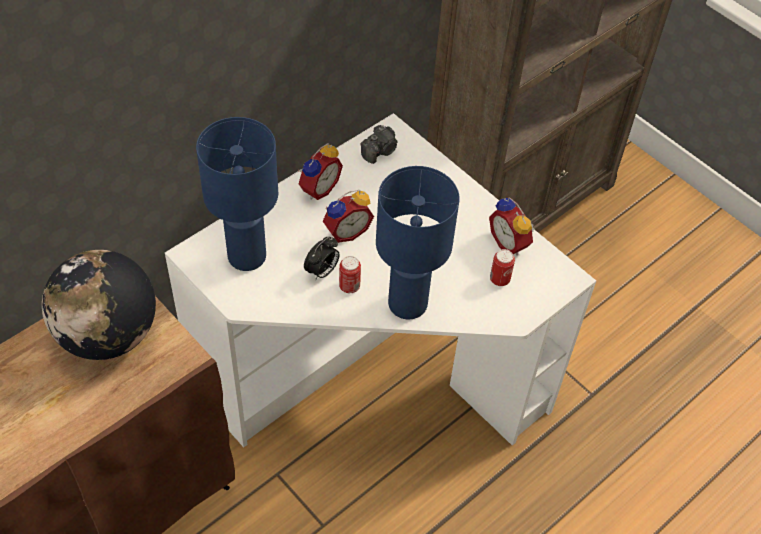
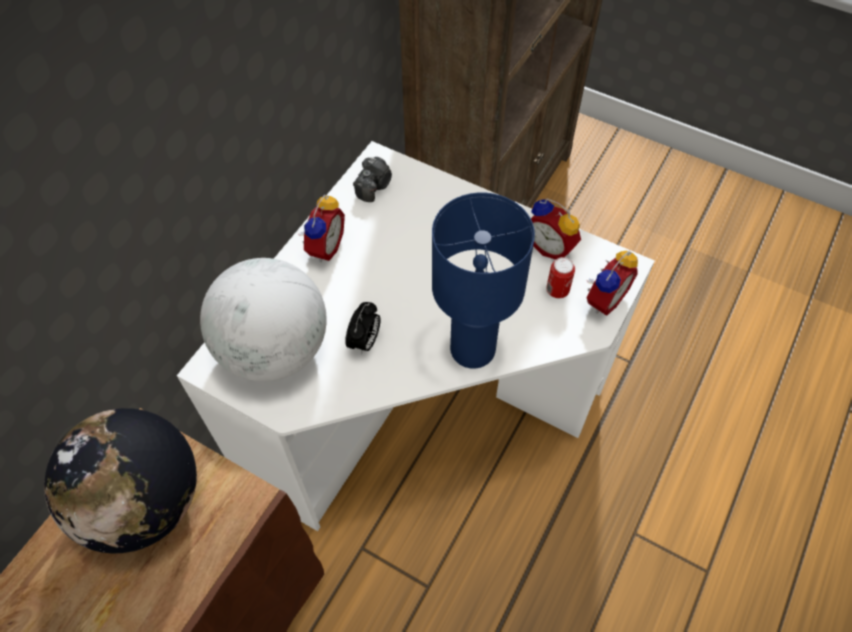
camera: 15 degrees left, 5 degrees up
(248, 256) = (275, 349): blue table lamp -> globe
(346, 231) = (373, 286): alarm clock -> alarm clock (603, 299)
(349, 286) = (401, 349): can -> none

